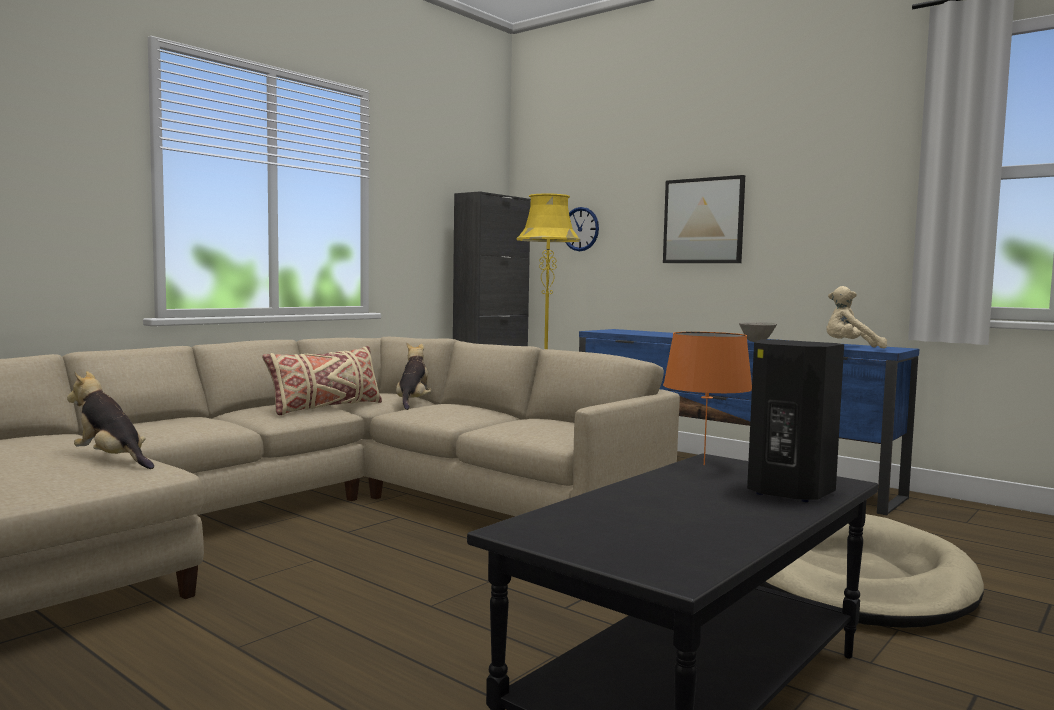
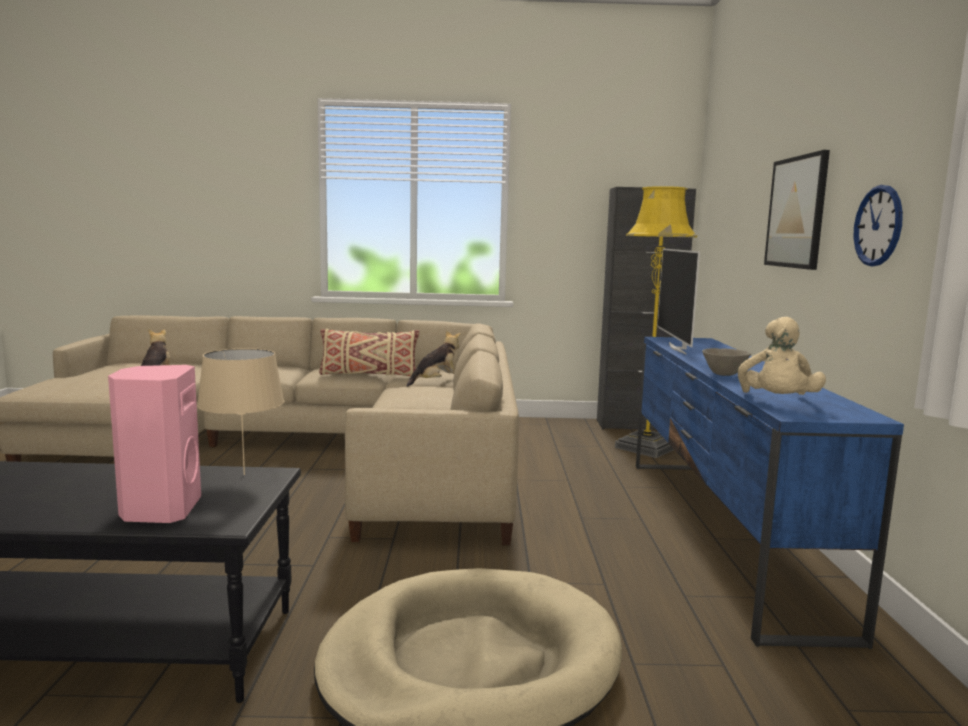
camera: 50 degrees right, 5 degrees up
(580, 229) = (728, 221): wall clock -> wall clock (878, 226)
(645, 334) = (678, 348): none -> television
(703, 465) = (243, 474): orange table lamp -> beige table lamp
(787, 492) = (159, 511): black speaker -> pink speaker
(851, 348) = (777, 402): beige plush toy -> beige plush toy turned 135 degrees counterclockwise

